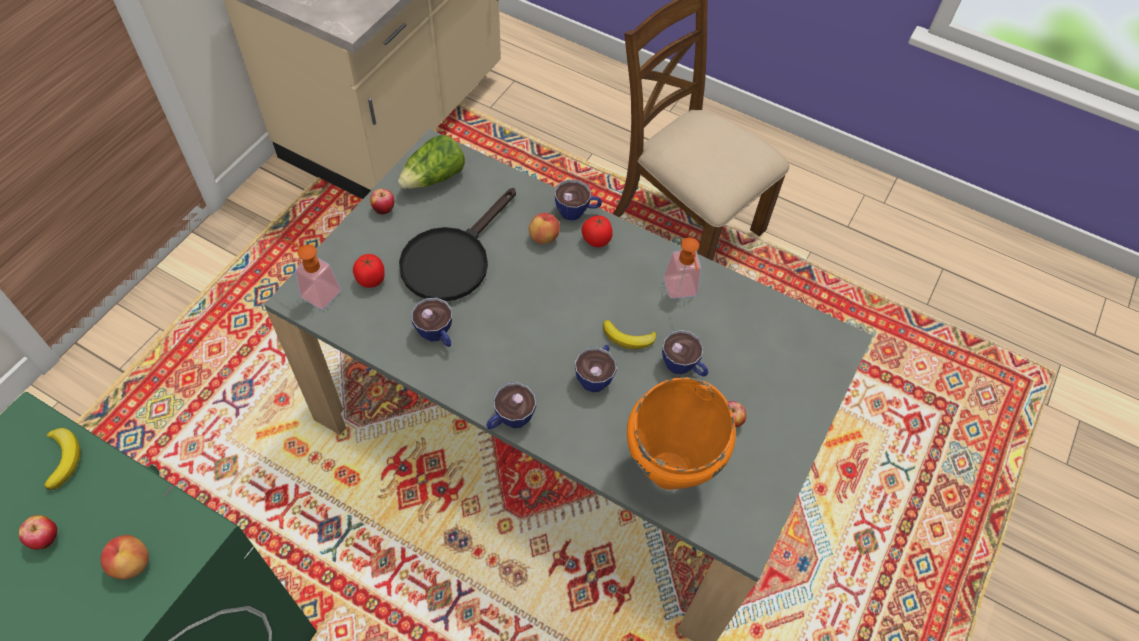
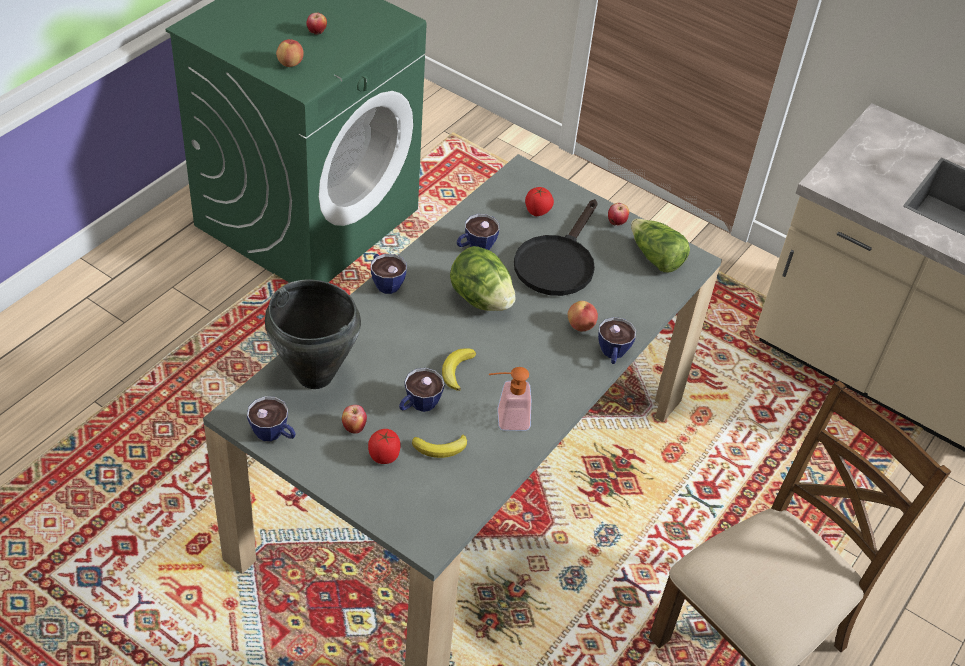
camera: 95 degrees right, 10 degrees down
(63, 458) = (371, 36): banana -> banana (441, 448)
(315, 291) = (528, 180): soap dispenser -> none
(452, 259) = (557, 262): black frying pan -> black frying pan turned 105 degrees counterclockwise
(521, 324) = (481, 299): none -> lettuce
(596, 240) = (575, 363): tomato -> tomato (384, 456)
(596, 375) = (419, 342): cup -> cup (274, 434)
(669, 471) = (315, 376): orange cooking pot -> black cooking pot

